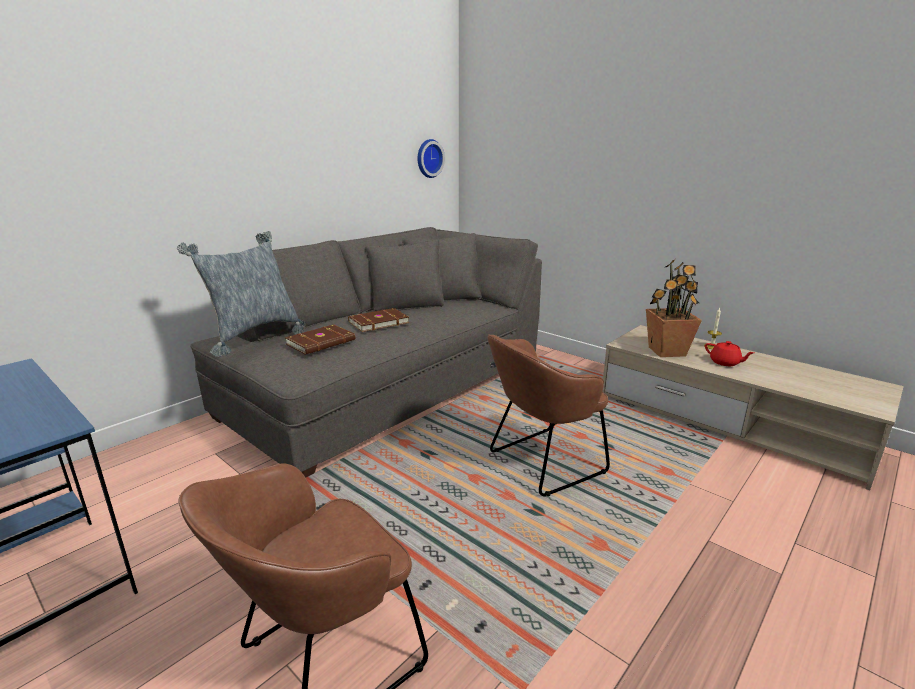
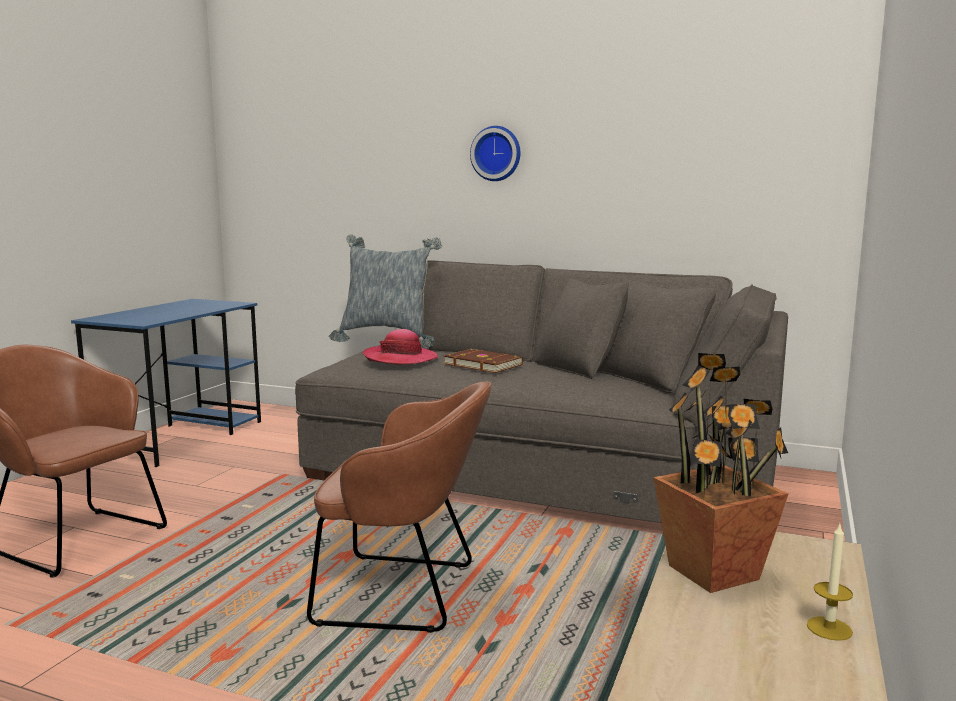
camera: 70 degrees right, 10 degrees down
(322, 342) = (400, 358): brown book -> hat
(428, 158) = (780, 171): wall clock -> wall clock (496, 153)
(540, 463) = (404, 595): brown armchair -> brown armchair turned 150 degrees clockwise
(725, 363) = (725, 641): red teapot -> none

